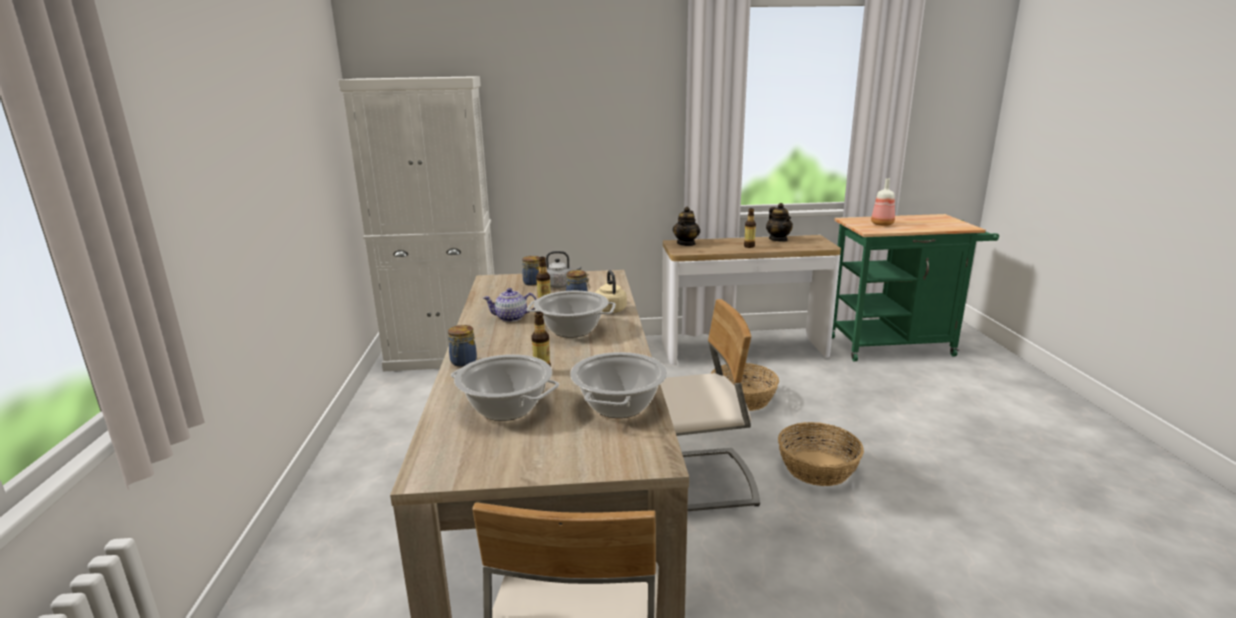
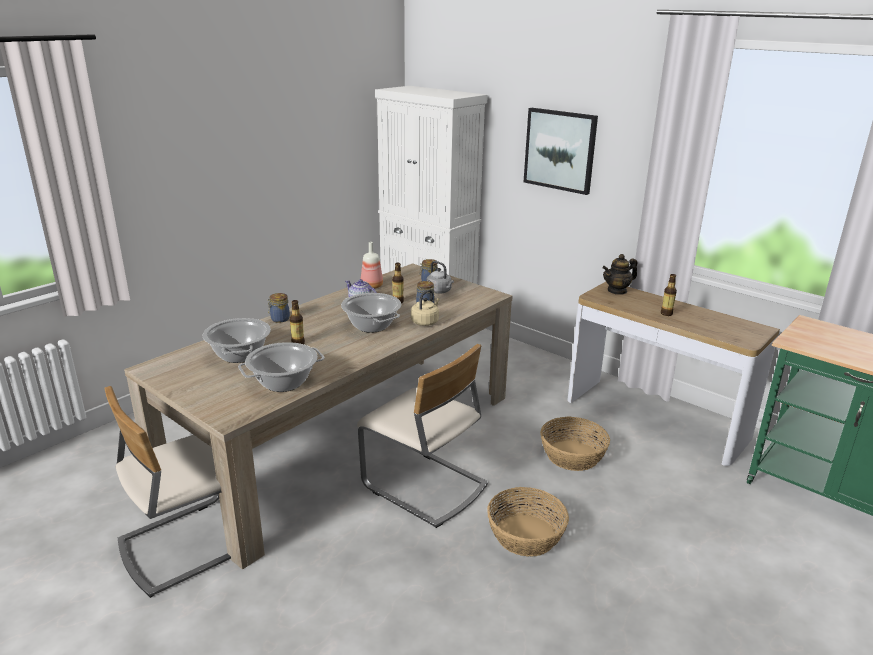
camera: 45 degrees right, 5 degrees up
(578, 124) = (560, 150): none -> picture
(778, 239) = (716, 317): teapot -> none
(883, 224) = (832, 341): bottle -> bottle (372, 286)

